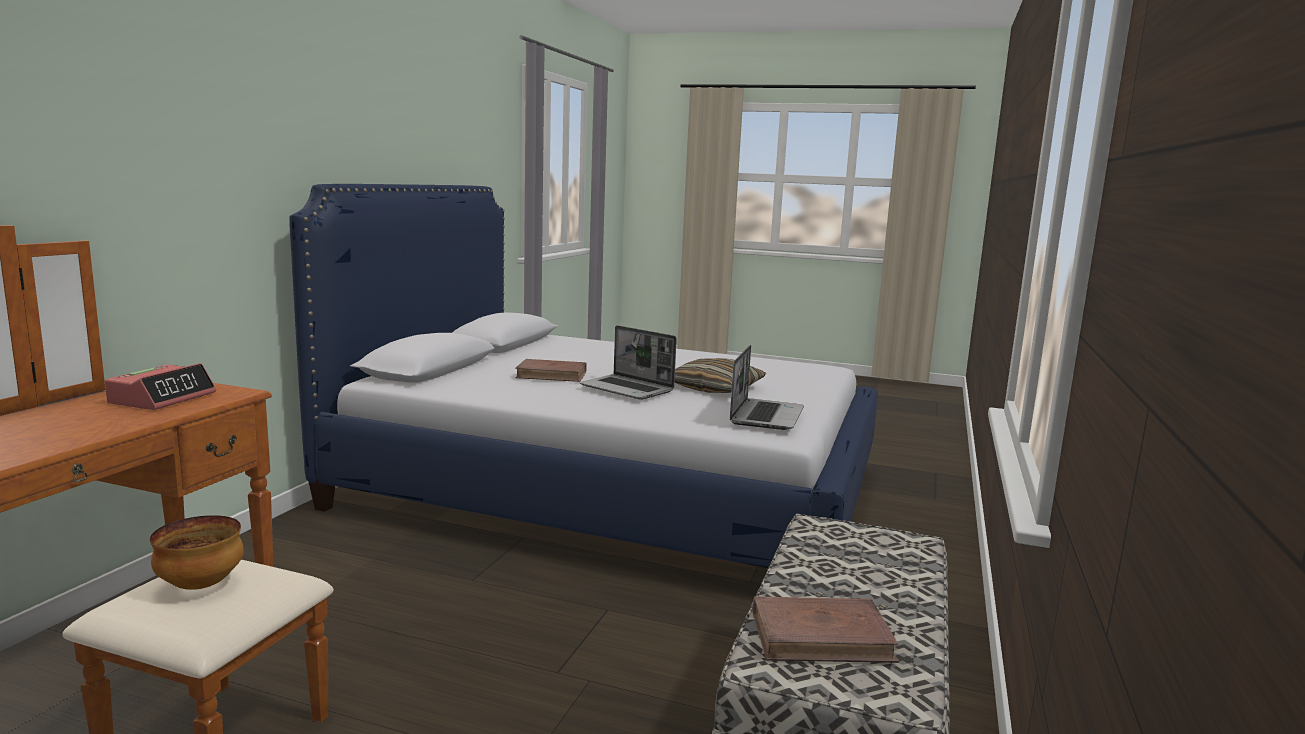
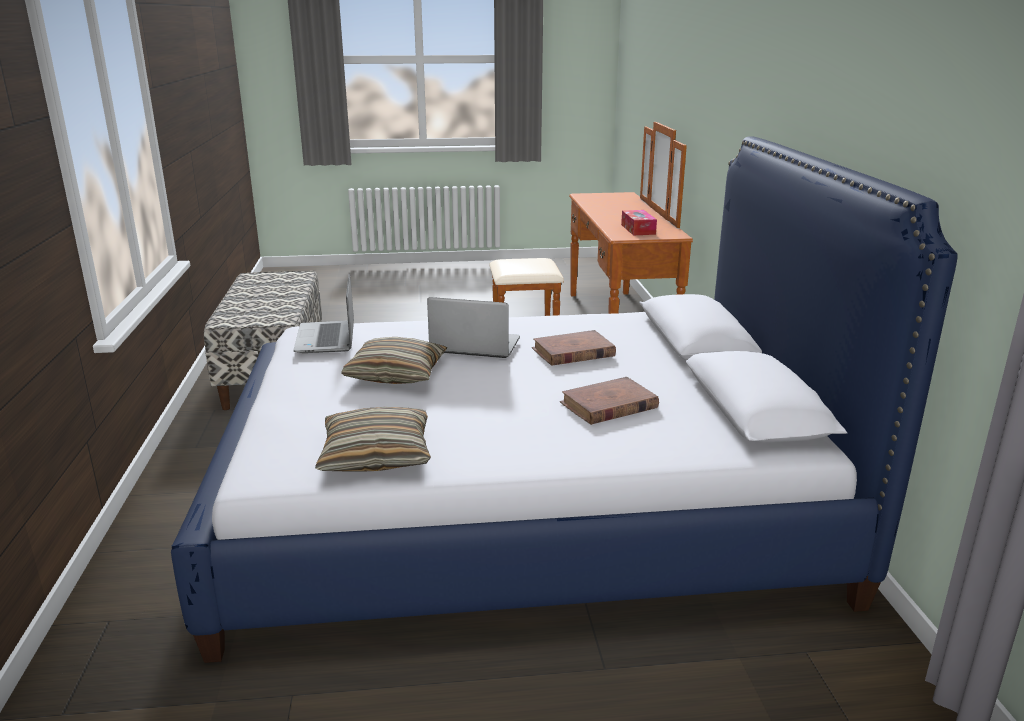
camera: 155 degrees right, 10 degrees up
(163, 398) = (638, 229): alarm clock -> tissue box
(202, 585) = (528, 264): bowl -> none
(757, 362) = (376, 455): none -> pillow
(821, 637) = (280, 282): brown book -> brown book (608, 406)

